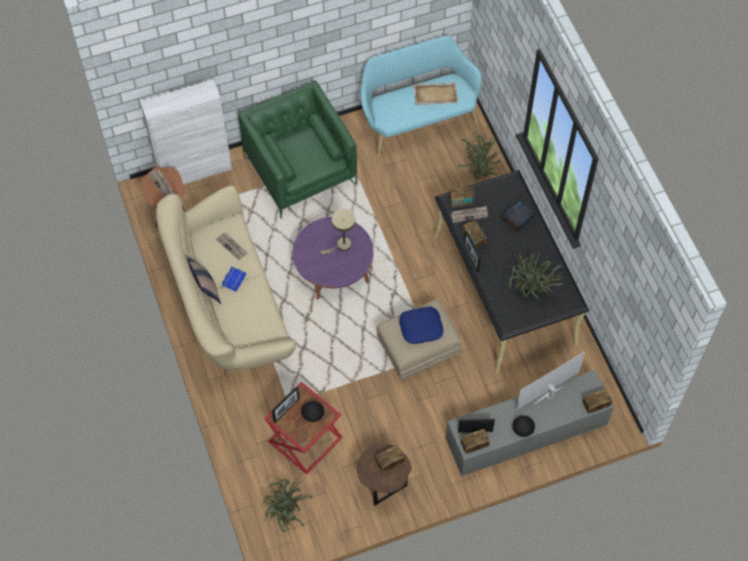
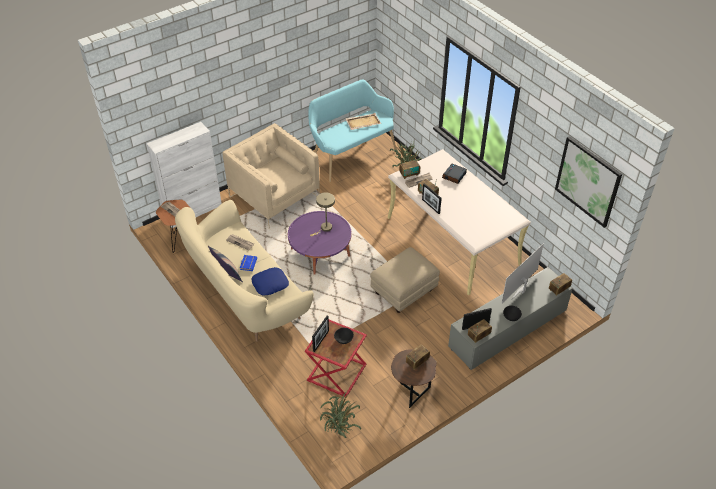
camera: 15 degrees left, 15 degrees down
(300, 171) = (274, 197): green armchair -> beige armchair
(421, 327) = (406, 265): blue pillow -> blue pillow (270, 284)
(504, 290) = (453, 240): black desk -> beige desk
(531, 293) = (484, 219): potted plant -> none
(646, 303) = (588, 181): none -> picture

